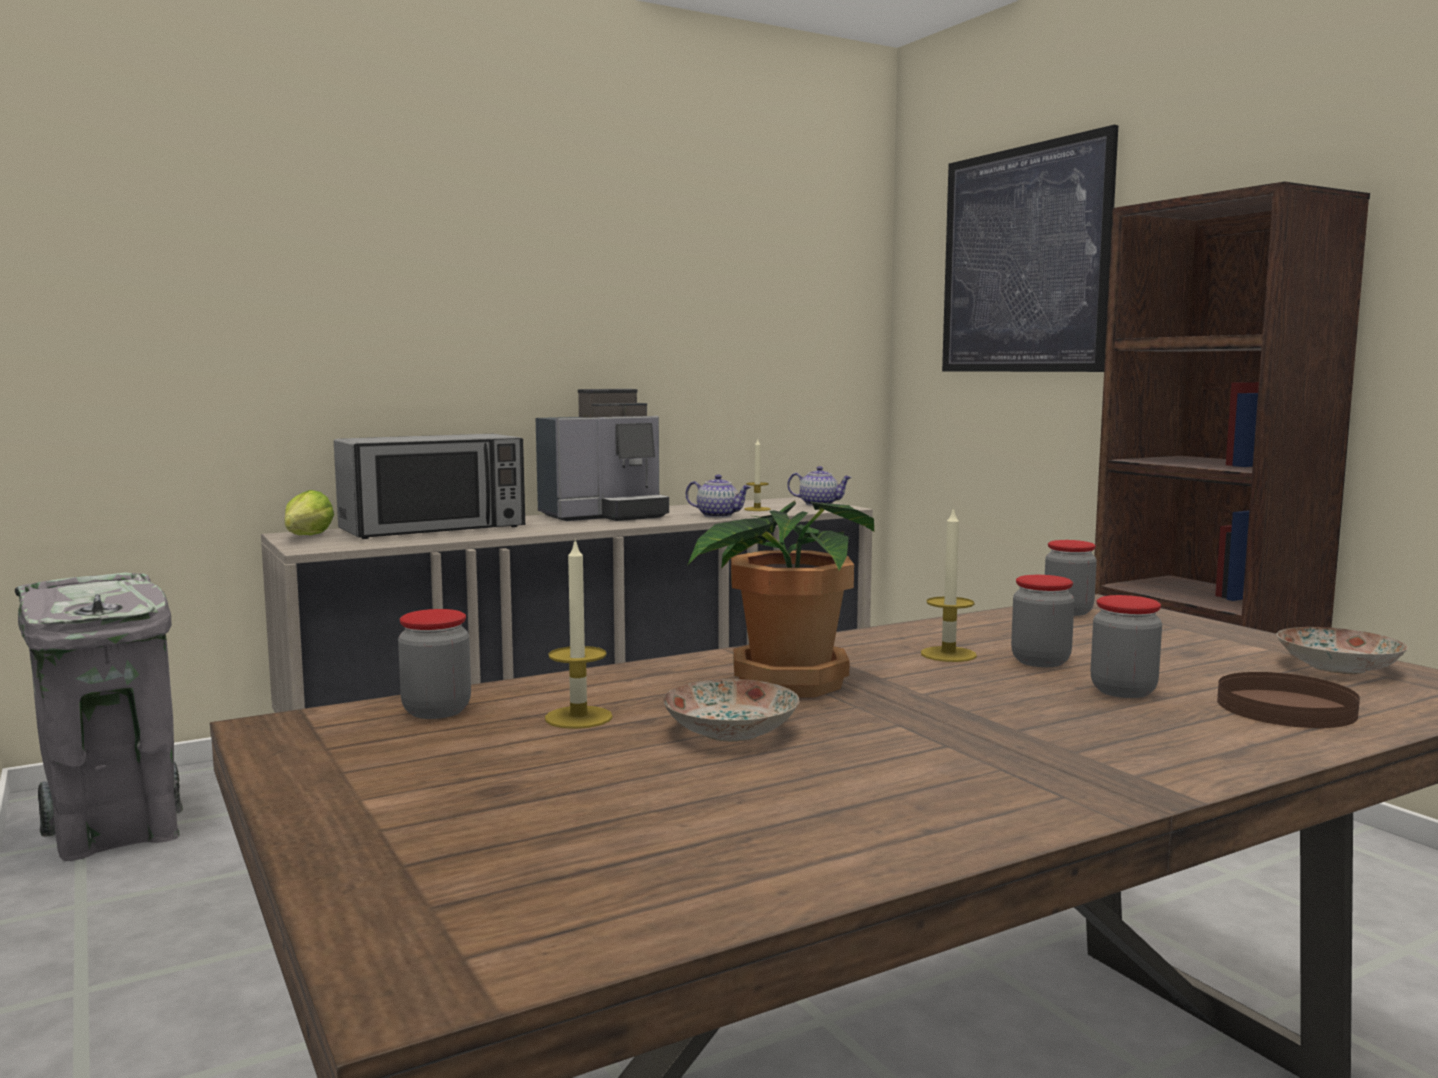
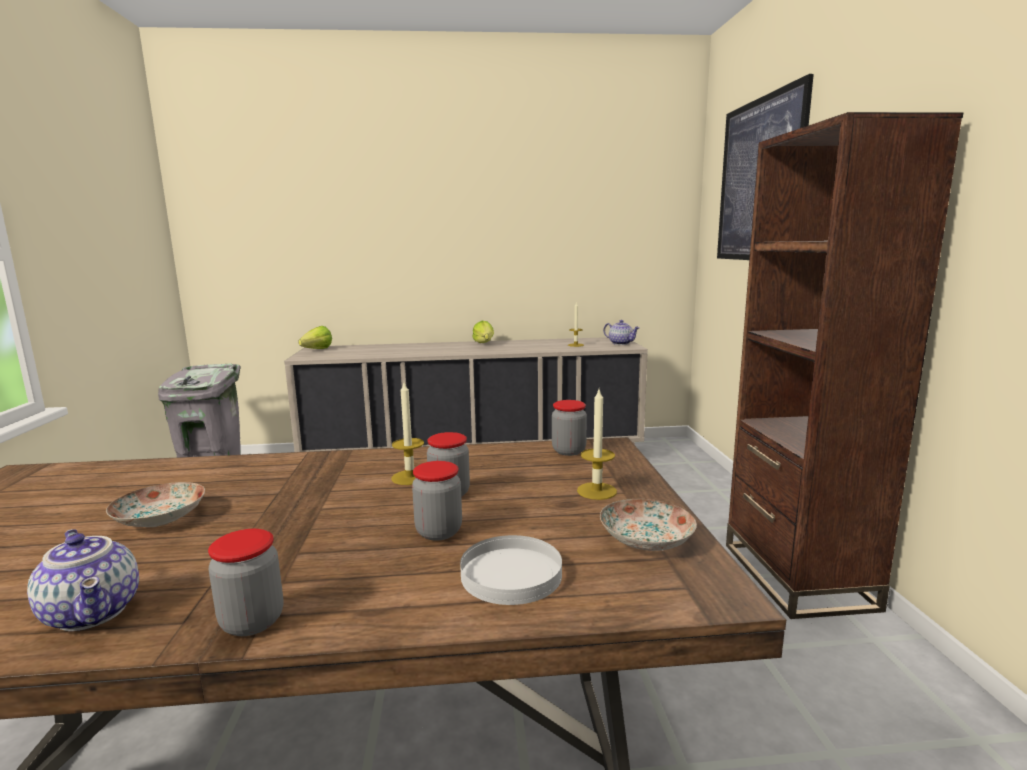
camera: 25 degrees right, 5 degrees up
(434, 529) = (382, 348): microwave -> none
(436, 711) = (89, 475): jar -> jar (252, 621)
(578, 717) = (127, 492): candle -> candle (596, 491)
(606, 515) = (484, 344): coffee machine -> lettuce
(718, 516) = (543, 348): teapot -> teapot (95, 612)
(784, 682) = (273, 484): potted plant -> none
(1284, 707) = (511, 573): brown plate -> white plate

